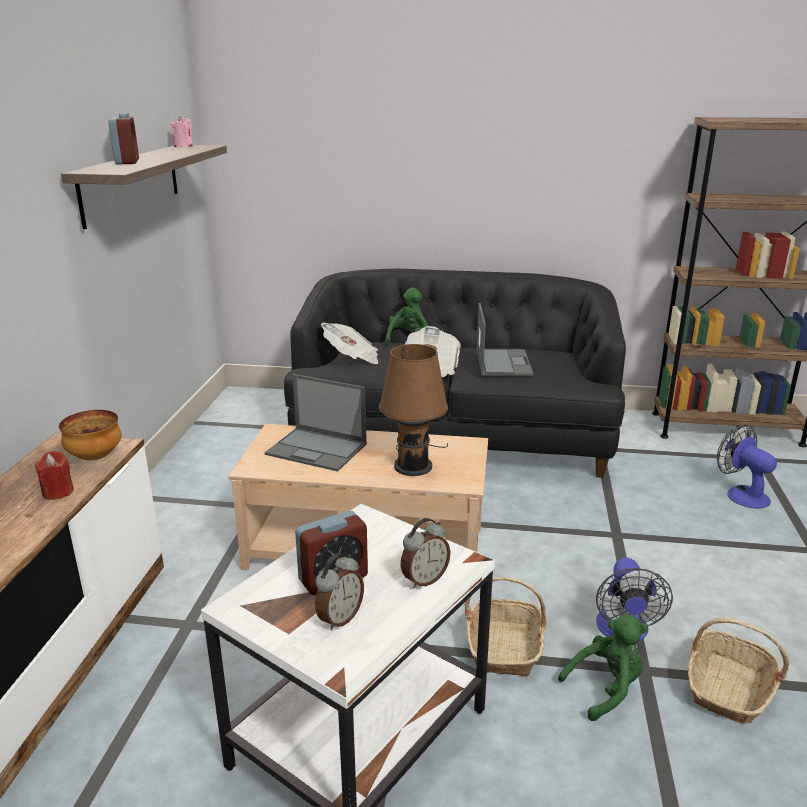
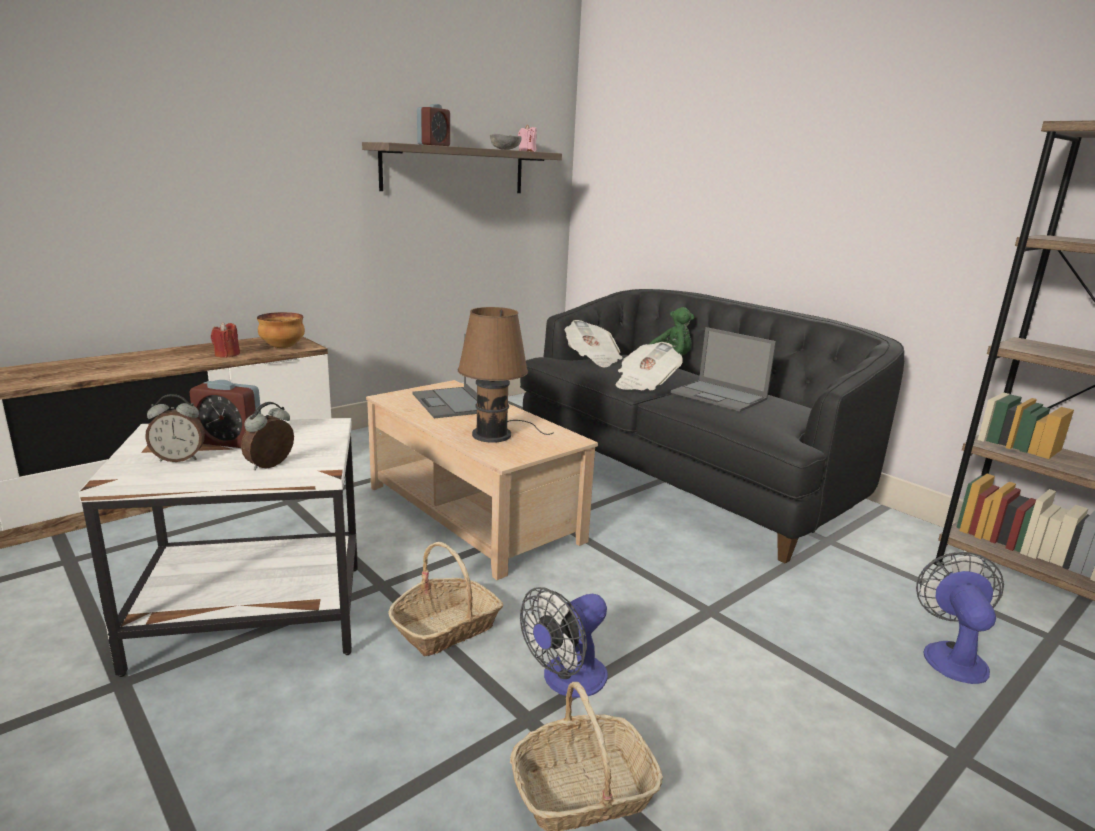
camera: 40 degrees right, 5 degrees down
(182, 151) = (505, 149): none -> grey bowl
(424, 579) = (271, 466): alarm clock -> alarm clock turned 120 degrees clockwise
(503, 362) = (720, 396): laptop -> laptop turned 90 degrees clockwise
(606, 688) = (468, 707): green plush toy -> none

